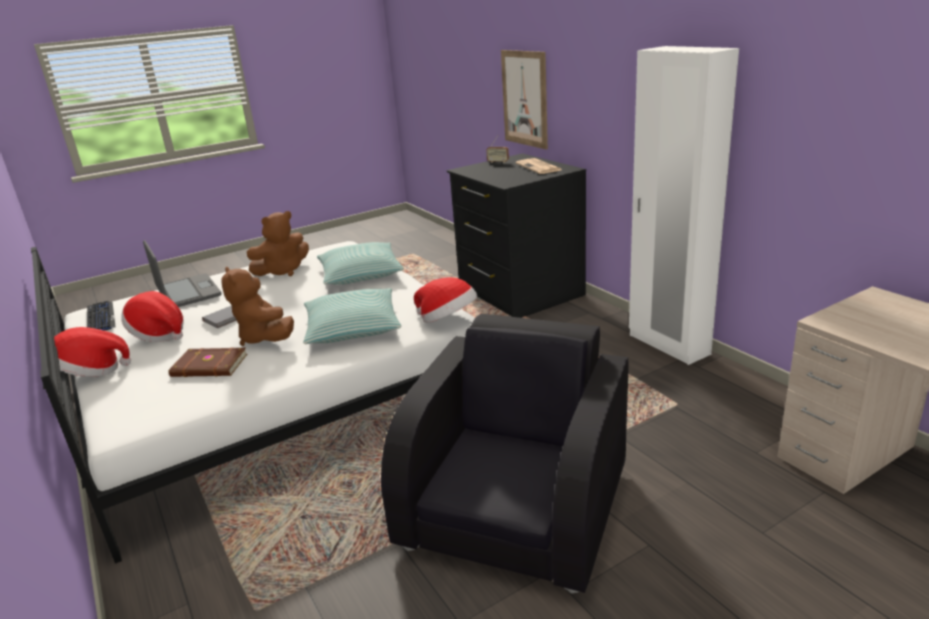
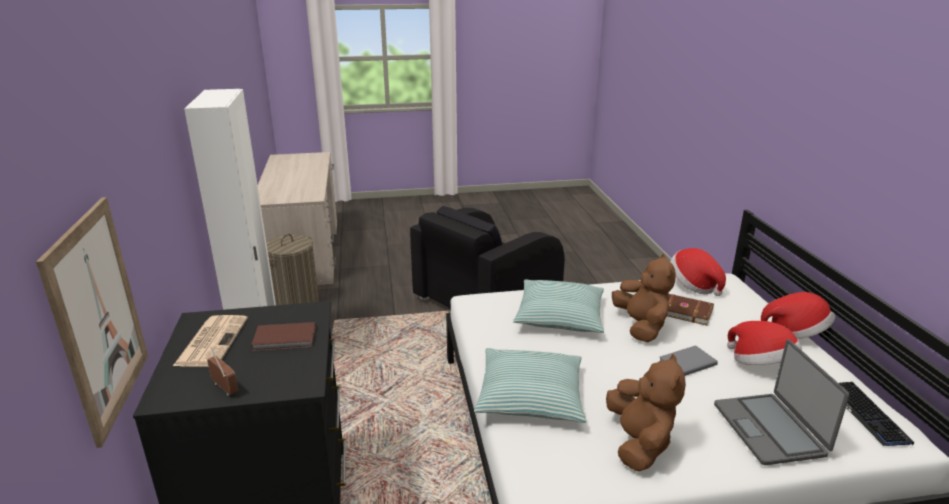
camera: 160 degrees left, 0 degrees up
(283, 271) = (639, 443): brown plush toy -> brown plush toy turned 105 degrees clockwise
(448, 320) = (478, 299): hat -> hat (693, 285)
(500, 175) = (285, 339): none -> brown book
(762, 410) = (296, 303): none -> laundry basket

